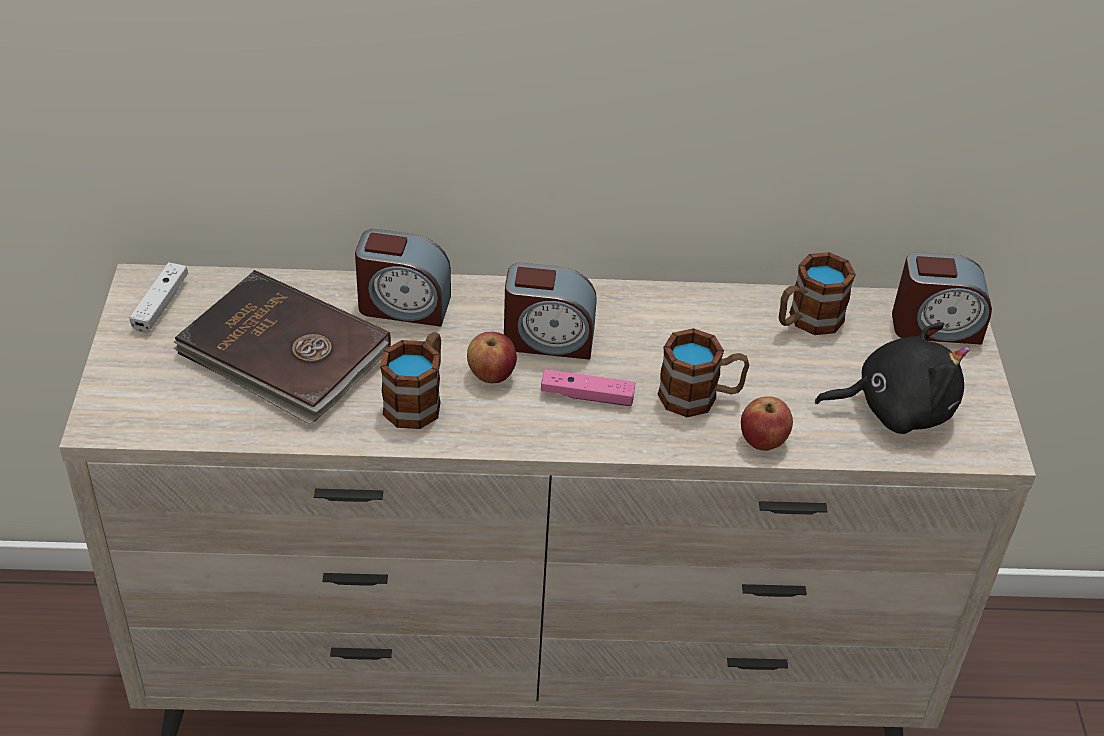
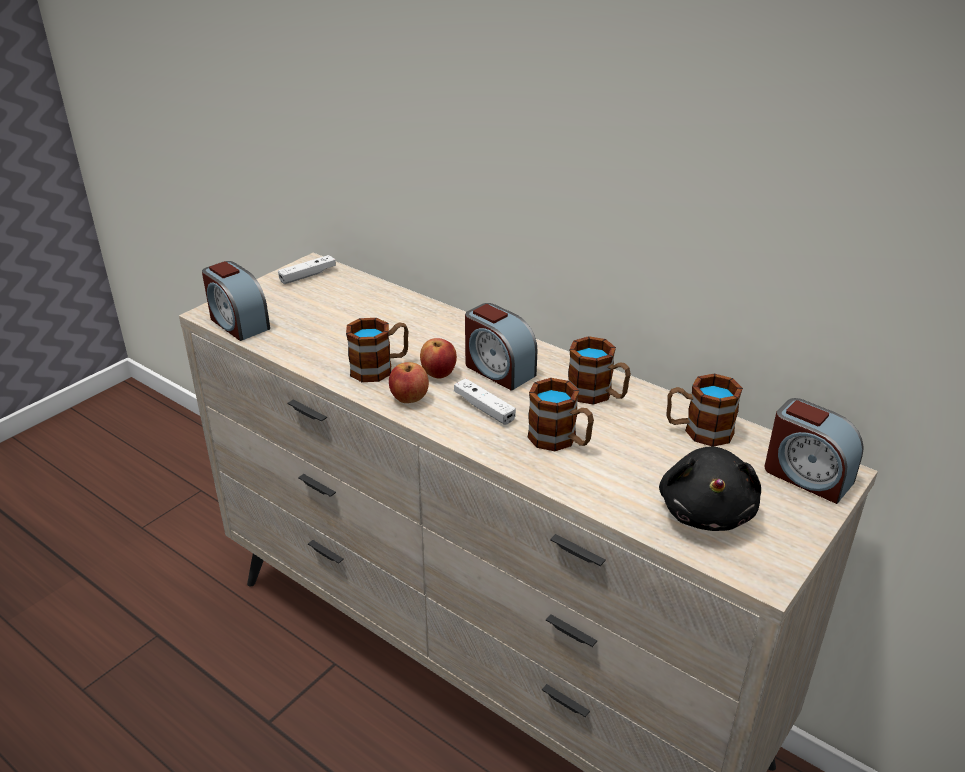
camera: 40 degrees right, 10 degrees down
(284, 354) = (338, 319): brown book -> none
(403, 306) = (433, 322): alarm clock -> alarm clock (238, 323)
(587, 396) = (484, 408): pink game controller -> white game controller
(678, 323) = (597, 395): none -> mug
(763, 441) = (574, 485): apple -> apple (409, 399)
(895, 408) = (706, 511): black plush toy -> black plush toy turned 60 degrees clockwise

